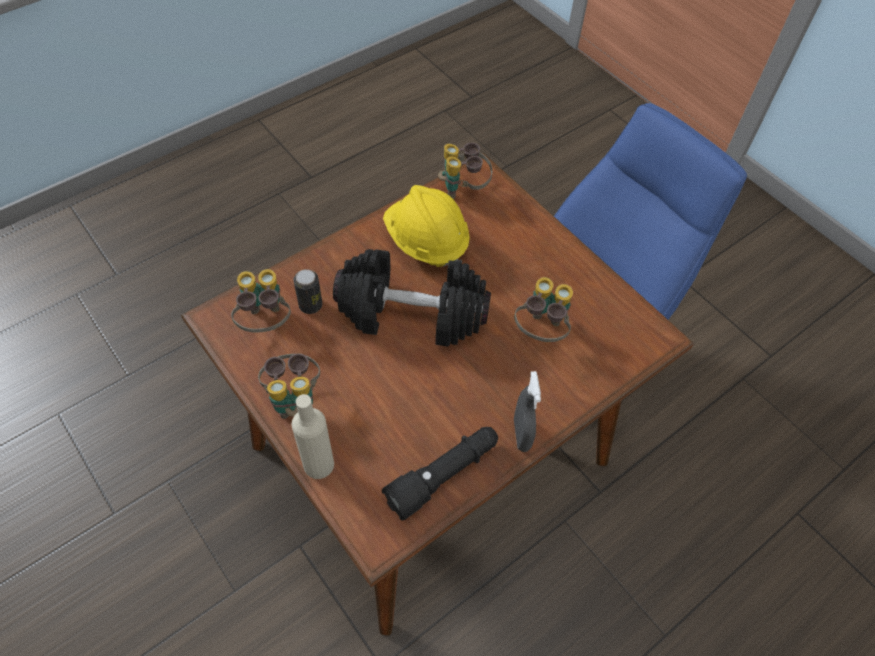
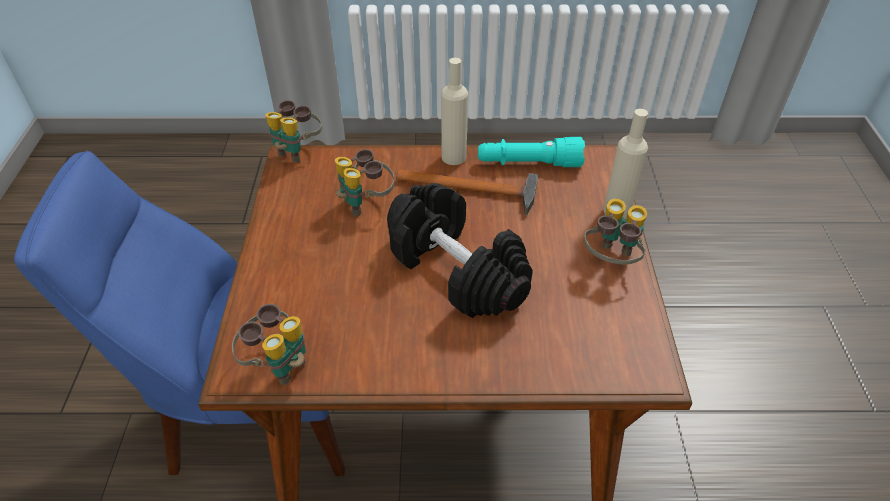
camera: 140 degrees left, 10 degrees down
(265, 322) = (602, 338): binoculars -> binoculars (297, 150)
(310, 305) = (546, 330): can -> none
(426, 241) = (378, 328): yellow hard hat -> none
(443, 475) = (528, 163): black flashlight -> turquoise flashlight
(467, 404) = (473, 190): none -> hammer
(521, 434) = (453, 157): grey spray bottle -> beige bottle

